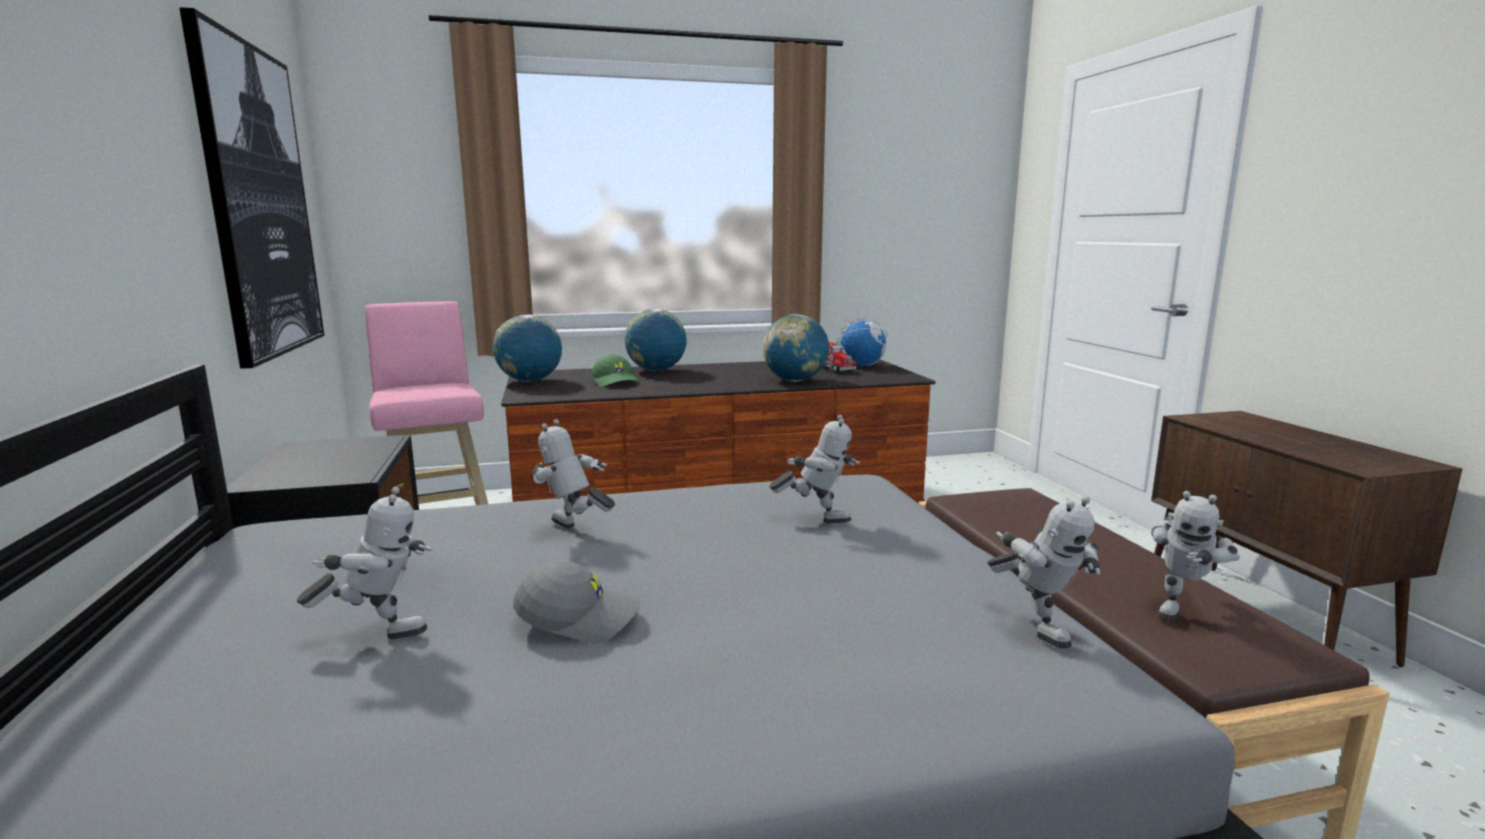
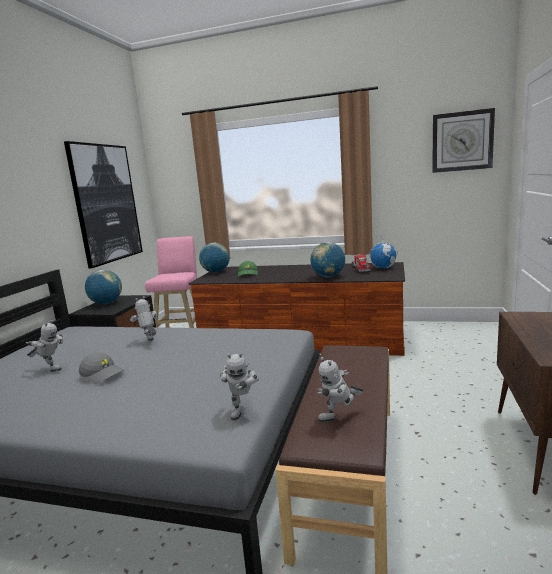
camera: 30 degrees right, 0 degrees up
(656, 370) = (276, 268): globe -> globe (106, 303)
(816, 519) = (241, 349): toy robot -> none
(955, 159) = (462, 141): none -> wall clock

